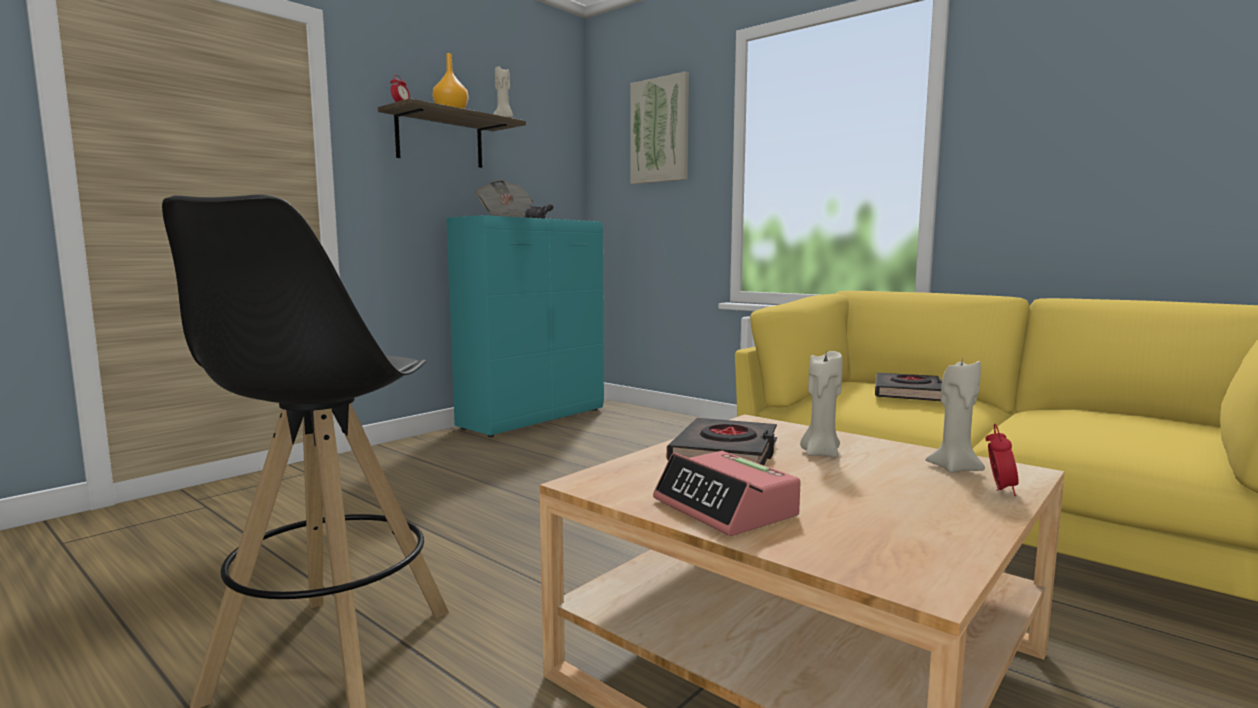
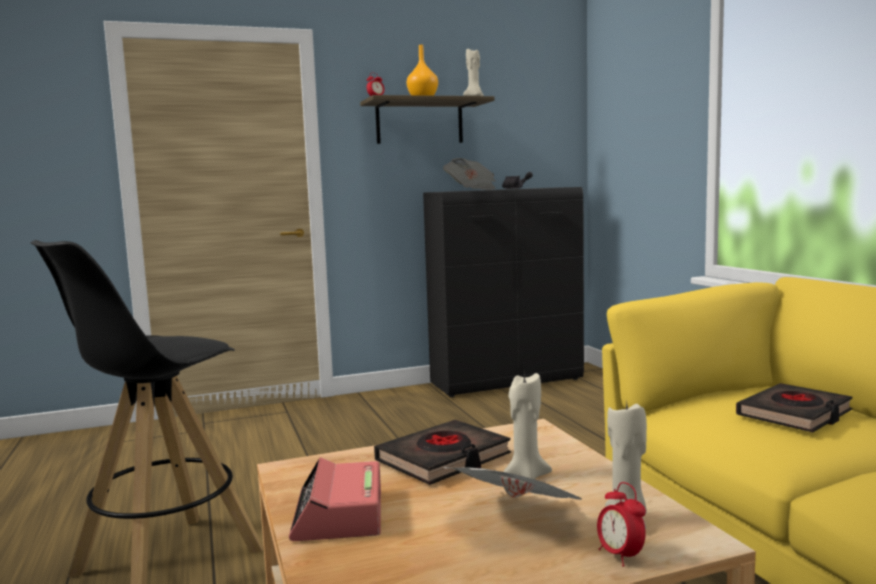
camera: 30 degrees right, 0 degrees up
(534, 419) = (508, 382): turquoise cabinet -> black cabinet
(660, 131) = (645, 87): picture -> none
(882, 482) = (519, 520): none -> newspaper
(999, 490) = (620, 556): alarm clock -> alarm clock turned 105 degrees clockwise

